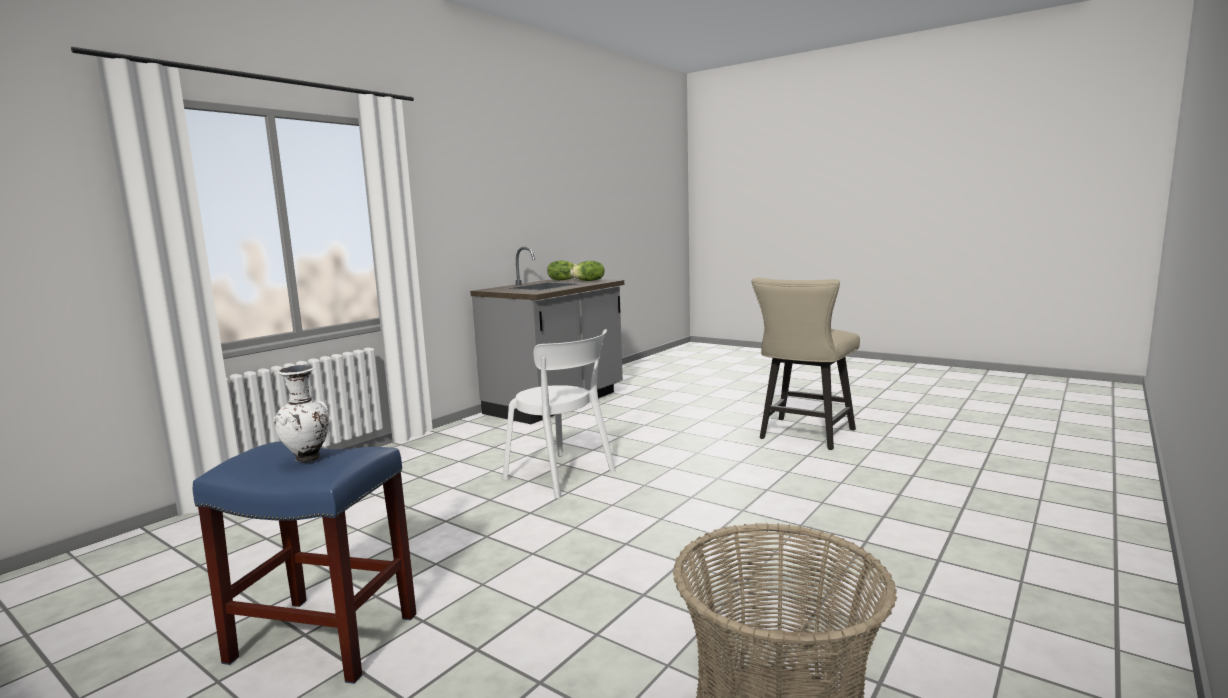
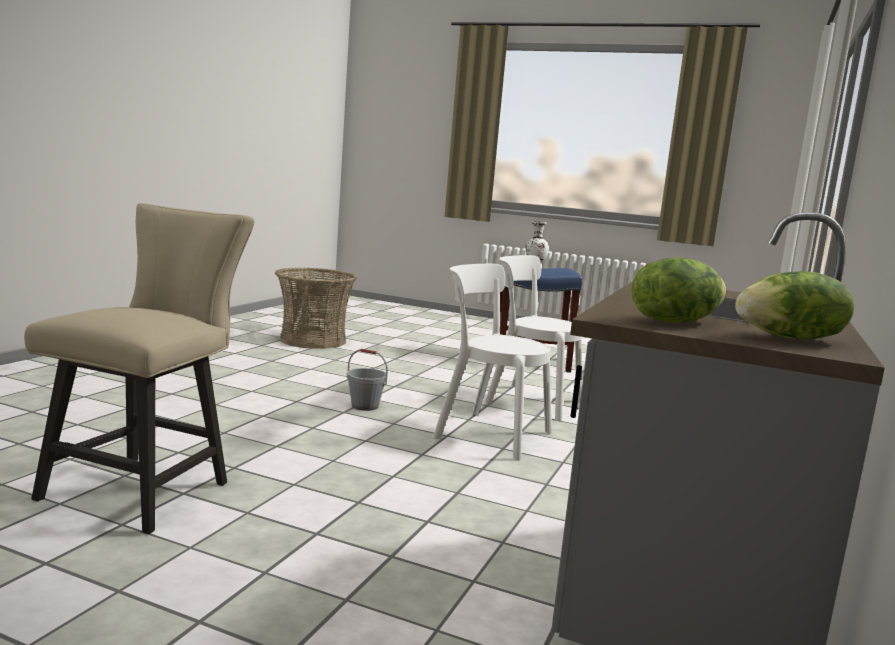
camera: 165 degrees right, 0 degrees up
(471, 521) = (529, 401): none -> white chair
(668, 505) = (365, 406): none -> grey bucket

